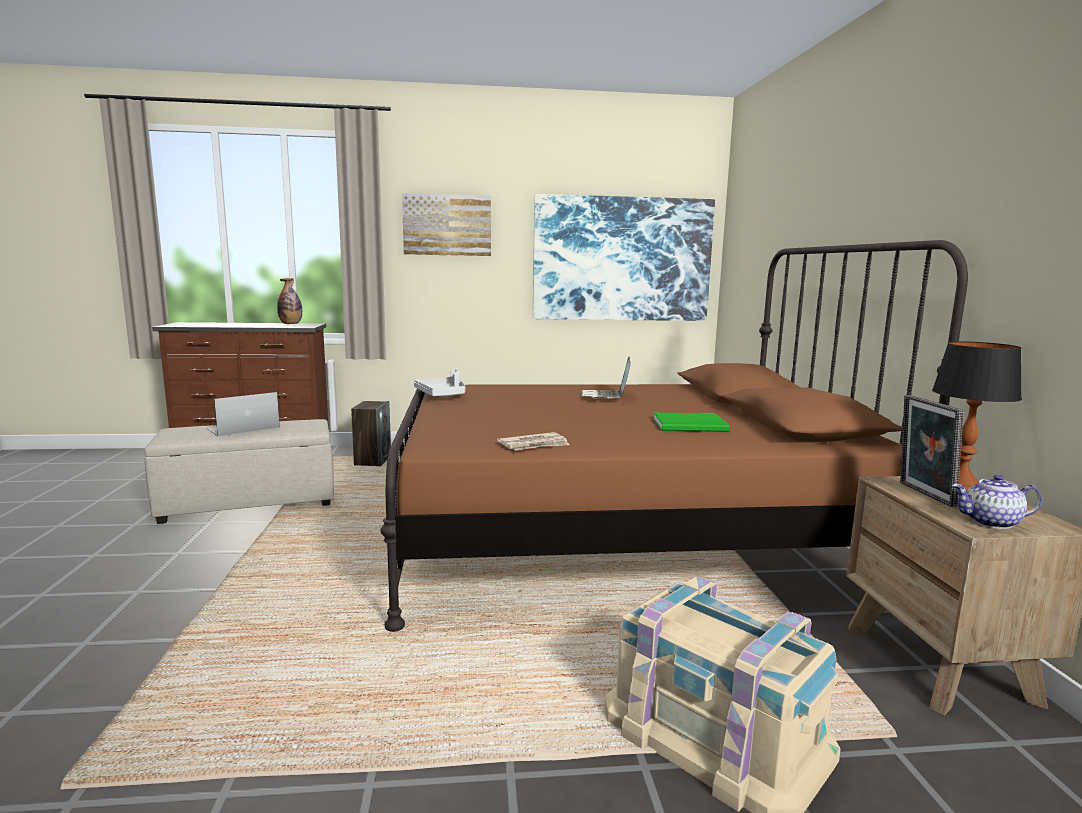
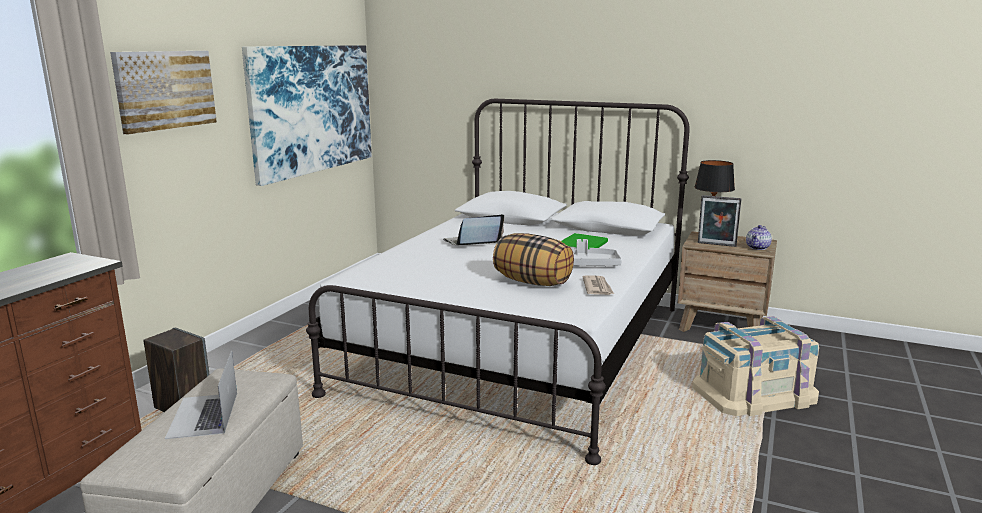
camera: 60 degrees left, 5 degrees up
(291, 324) = (42, 267): bottle -> none
(442, 395) = (397, 284): grey tray -> grey tray (592, 264)
(515, 424) = (533, 282): none -> pillow
(605, 397) = (472, 244): laptop -> laptop turned 120 degrees clockwise
(621, 536) = (520, 347): brown bed -> white bed

